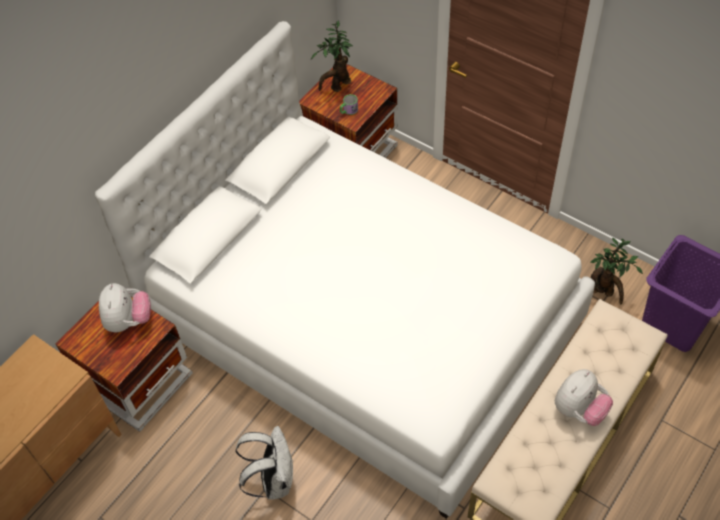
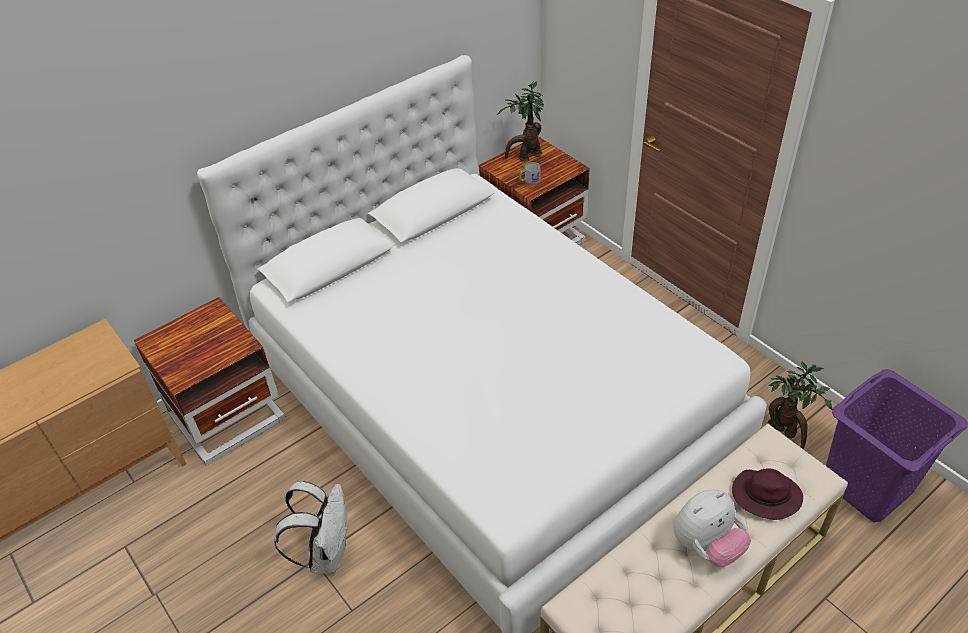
camera: 15 degrees right, 10 degrees down
(128, 321) = (217, 333): plush toy -> none
(611, 360) = (764, 496): none -> purple hat

